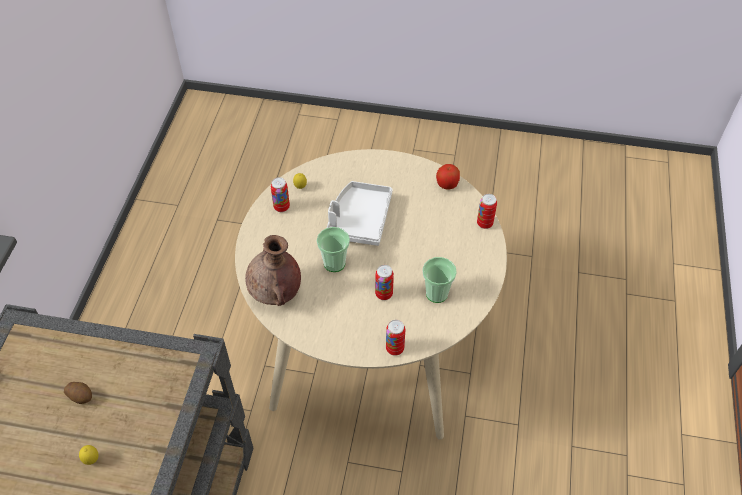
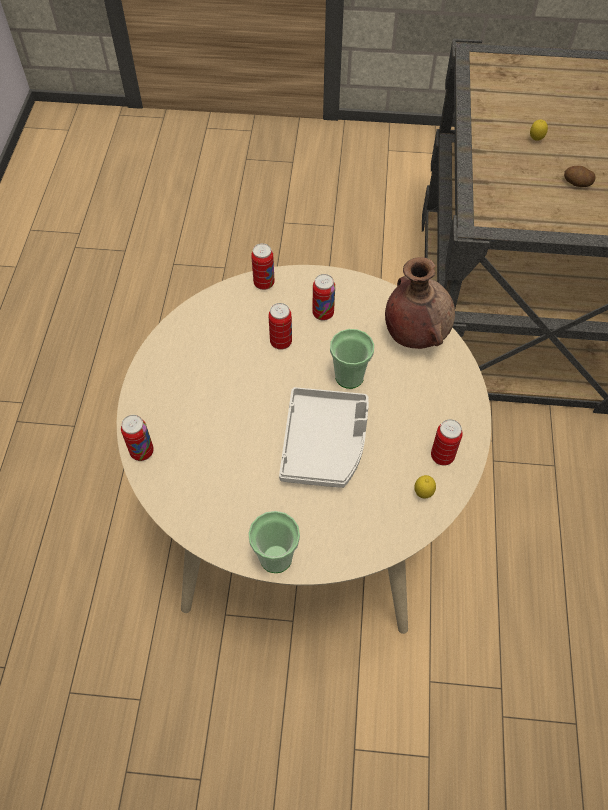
camera: 175 degrees right, 5 degrees up
(347, 316) = (323, 313): none -> can
(436, 293) = (214, 347): cup -> cup (276, 557)
(447, 185) = (193, 517): apple -> none

